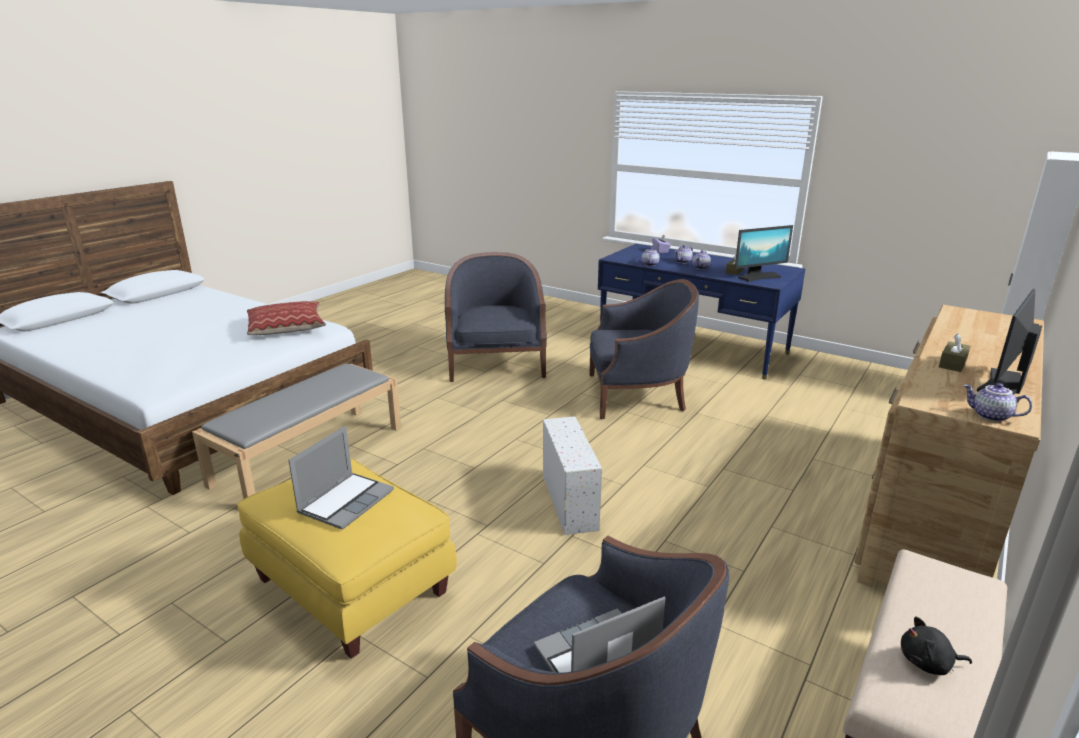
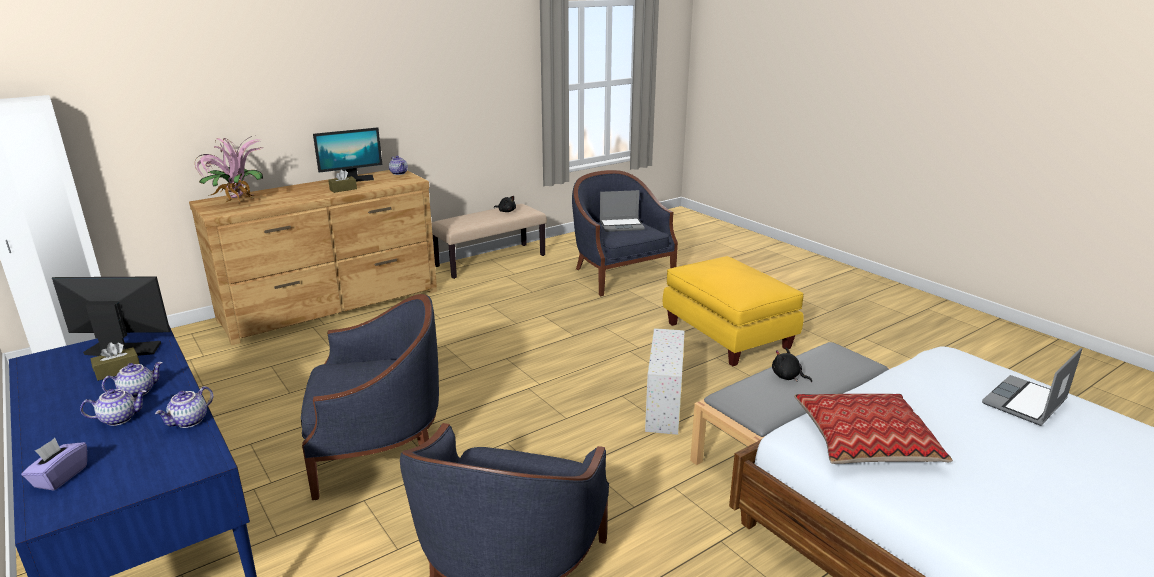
camera: 160 degrees left, 0 degrees up
(312, 395) = (787, 377): none -> black plush toy
(346, 501) = (729, 273): laptop -> laptop (1025, 403)
(568, 500) = (558, 355): white storage box -> white storage box (664, 406)
(636, 395) = (378, 450): blue armchair -> blue armchair turned 150 degrees clockwise
(980, 323) = (237, 204): none -> potted plant

